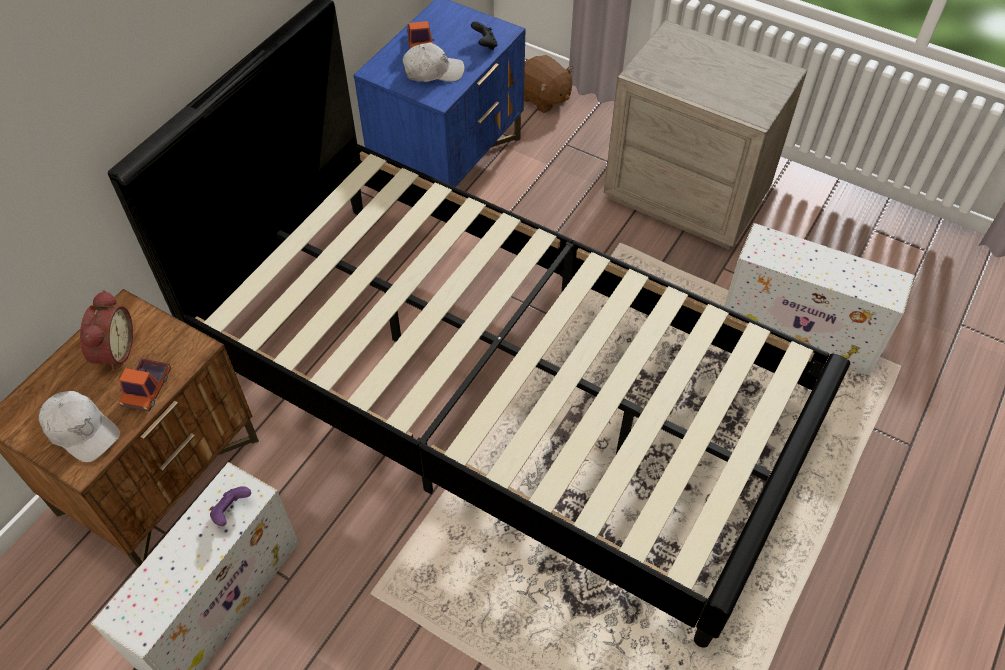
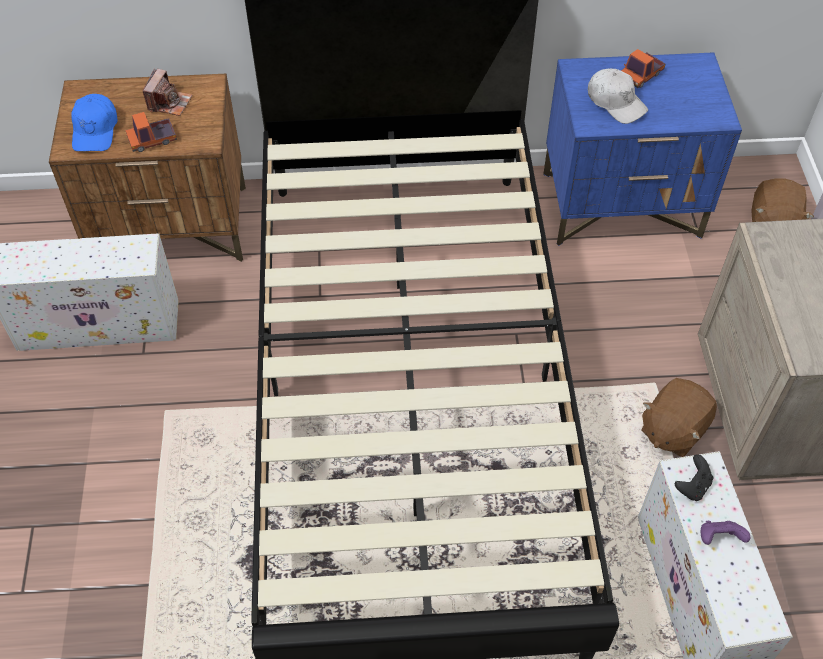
camera: 55 degrees right, 0 degrees up
(82, 430) = (95, 130): white cap -> blue cap
(113, 351) = (169, 103): alarm clock -> camera
(231, 511) = (120, 261): purple game controller -> purple game controller (719, 538)
(485, 45) = (687, 116): black game controller -> black game controller (692, 486)
(664, 258) = (672, 429): none -> brown plush toy

